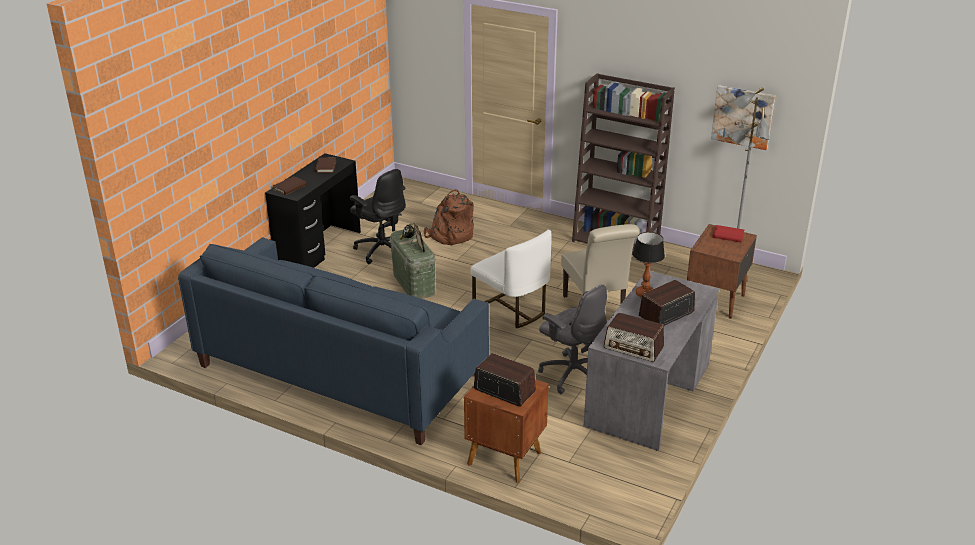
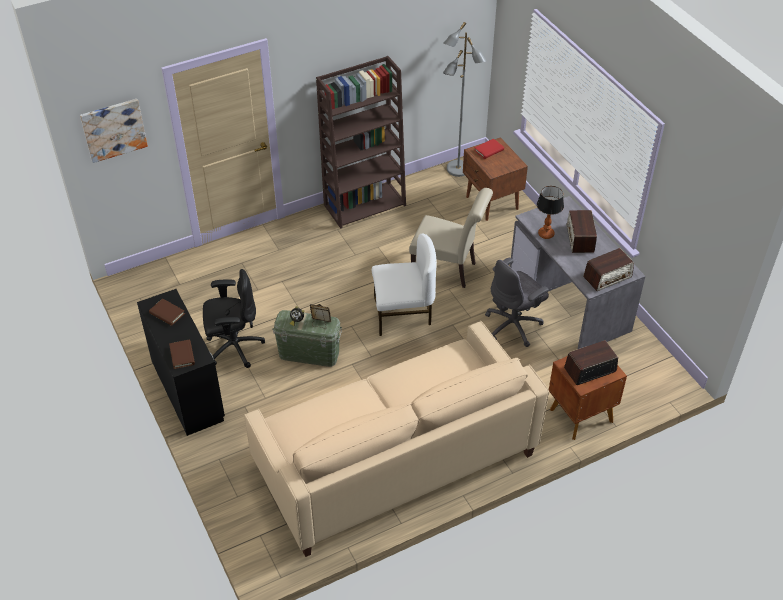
camera: 55 degrees left, 15 degrees up
(341, 370) = (395, 460): blue sofa -> beige sofa
(450, 235) = (256, 293): brown backpack -> none
(572, 374) = (514, 326): grey office chair -> grey office chair turned 150 degrees clockwise
(743, 117) = (444, 51): picture -> picture (114, 129)

